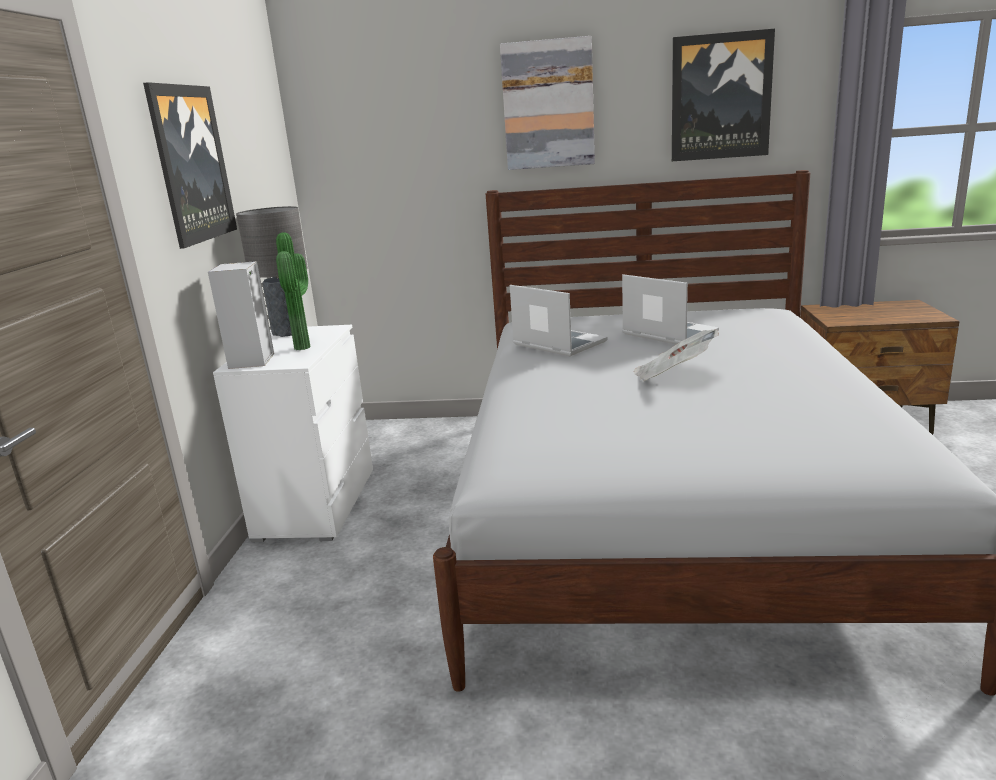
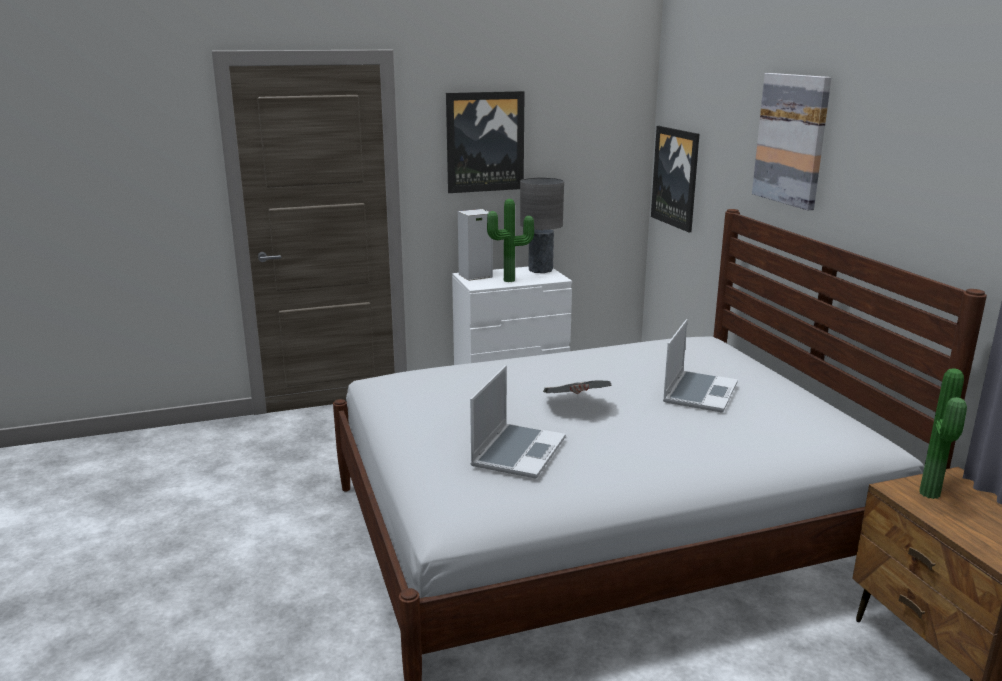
camera: 65 degrees right, 0 degrees up
(557, 343) = (632, 356): laptop -> laptop (518, 452)
(720, 97) = (928, 171): picture -> picture (676, 177)
(844, 316) = (933, 494): none -> potted plant

